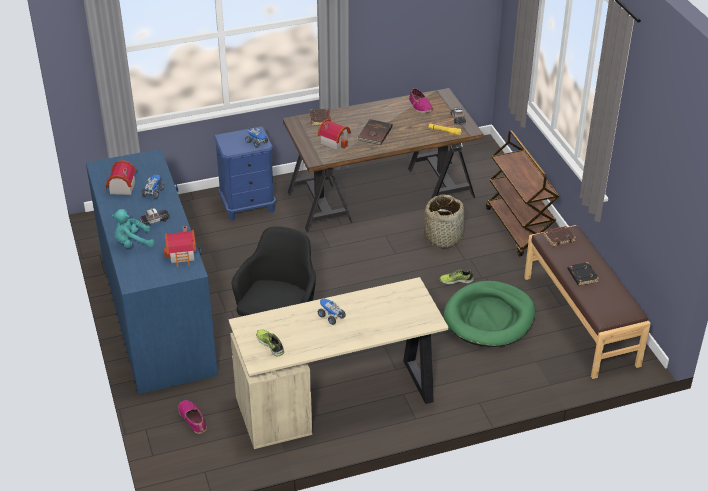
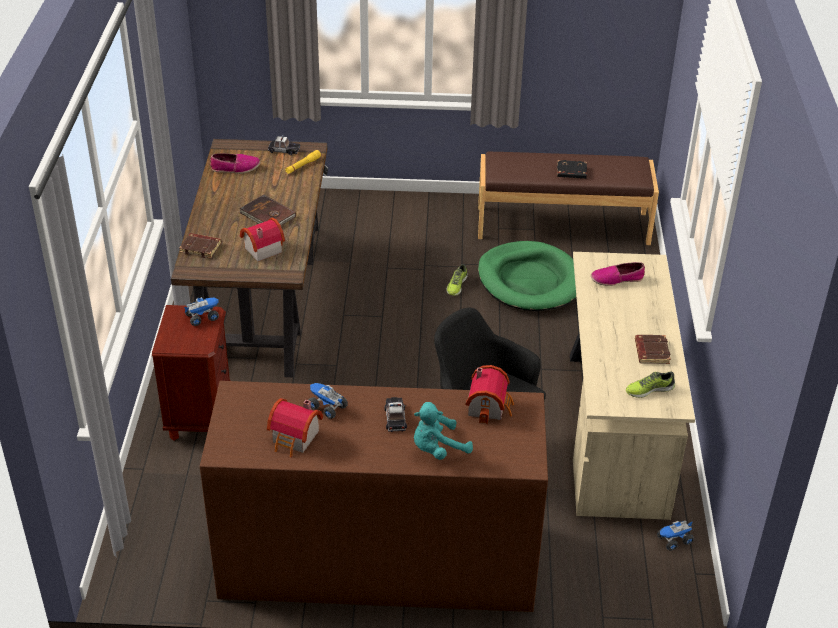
camera: 70 degrees left, 0 degrees up
(132, 243) = (437, 449): turquoise plush toy -> turquoise plush toy turned 60 degrees clockwise
(157, 313) = (378, 560): blue dresser -> brown dresser
(193, 419) = (600, 565): shoe -> shoe (616, 279)
(248, 206) = (200, 417): blue nightstand -> brown nightstand
(331, 316) = (616, 331): toy truck -> toy truck (674, 540)
(443, 237) = (375, 272): basket -> none
(519, 229) = (396, 217): brown cart -> none
(559, 238) = (502, 167): brown book -> brown book (651, 352)

